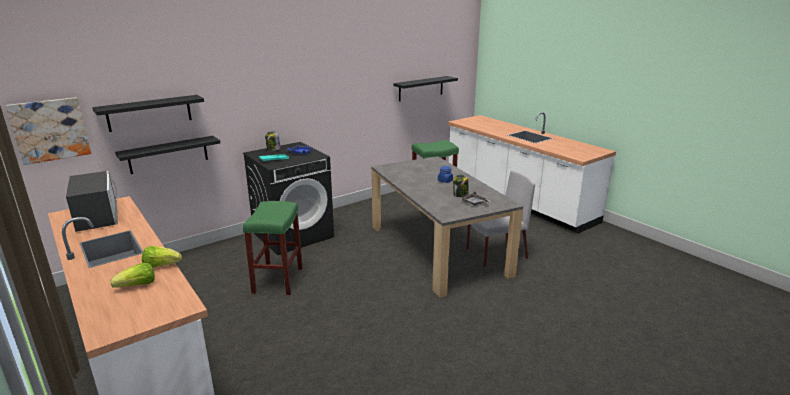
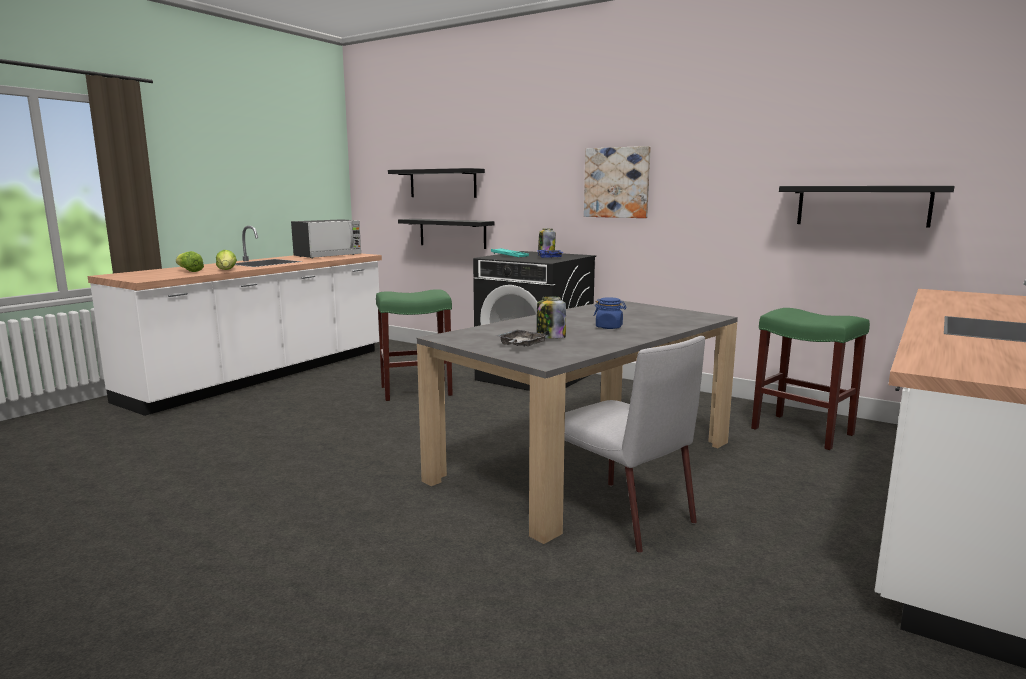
camera: 70 degrees right, 10 degrees down
(50, 130) = (376, 187): picture -> picture (617, 182)

